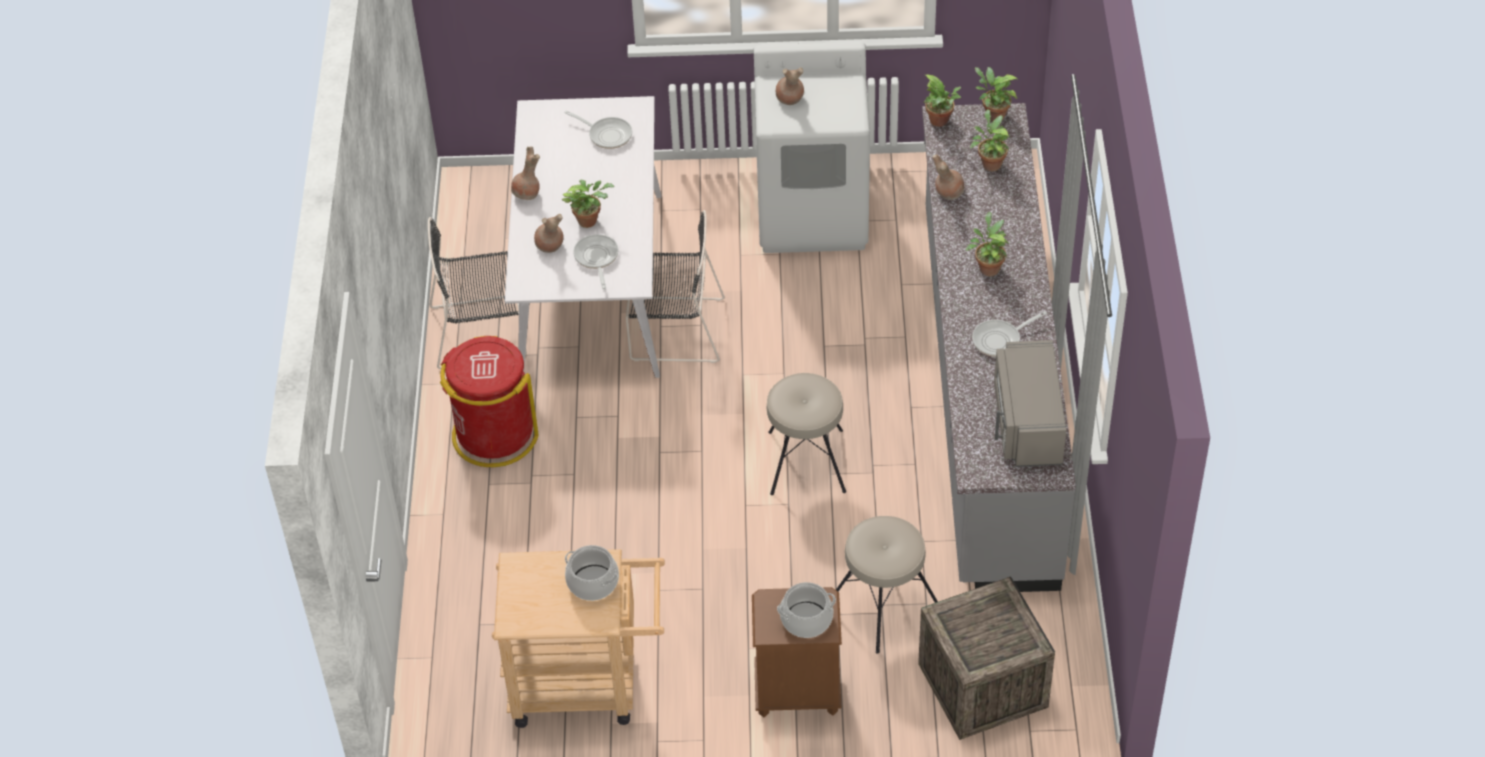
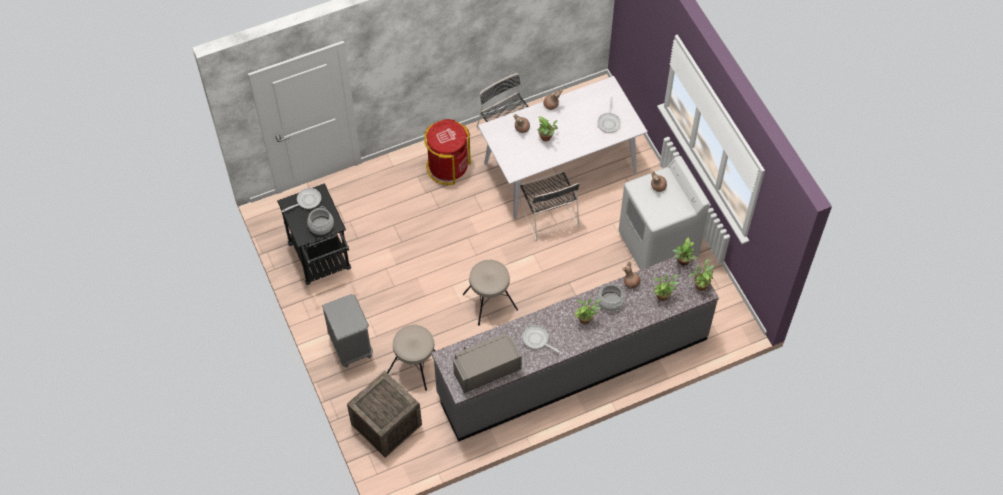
camera: 65 degrees right, 10 degrees up
(587, 684) = (322, 261): beige cart -> black cart
(596, 258) = (522, 151): frying pan -> frying pan (307, 201)
(797, 692) = (351, 347): brown nightstand -> grey nightstand
(806, 619) = (344, 321): cooking pot -> cooking pot (610, 301)

